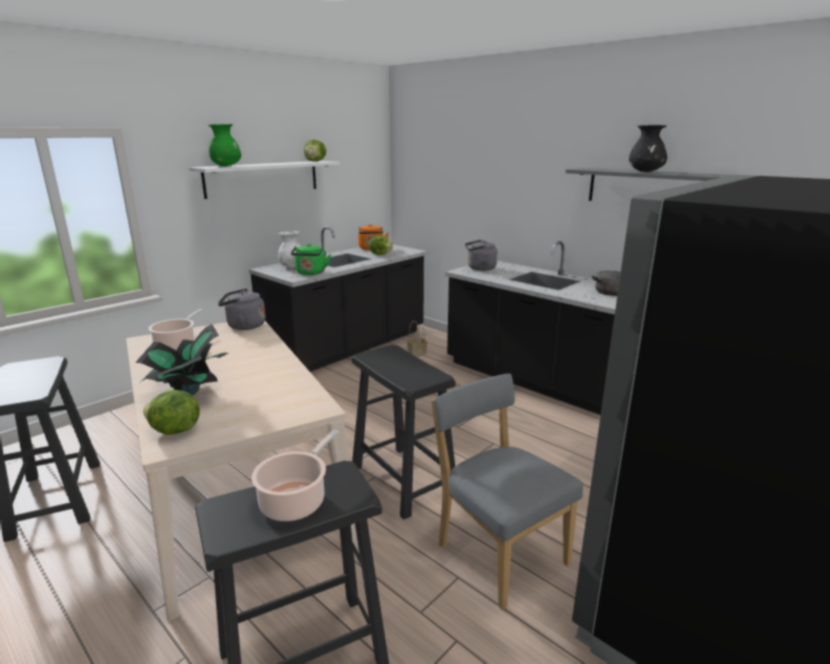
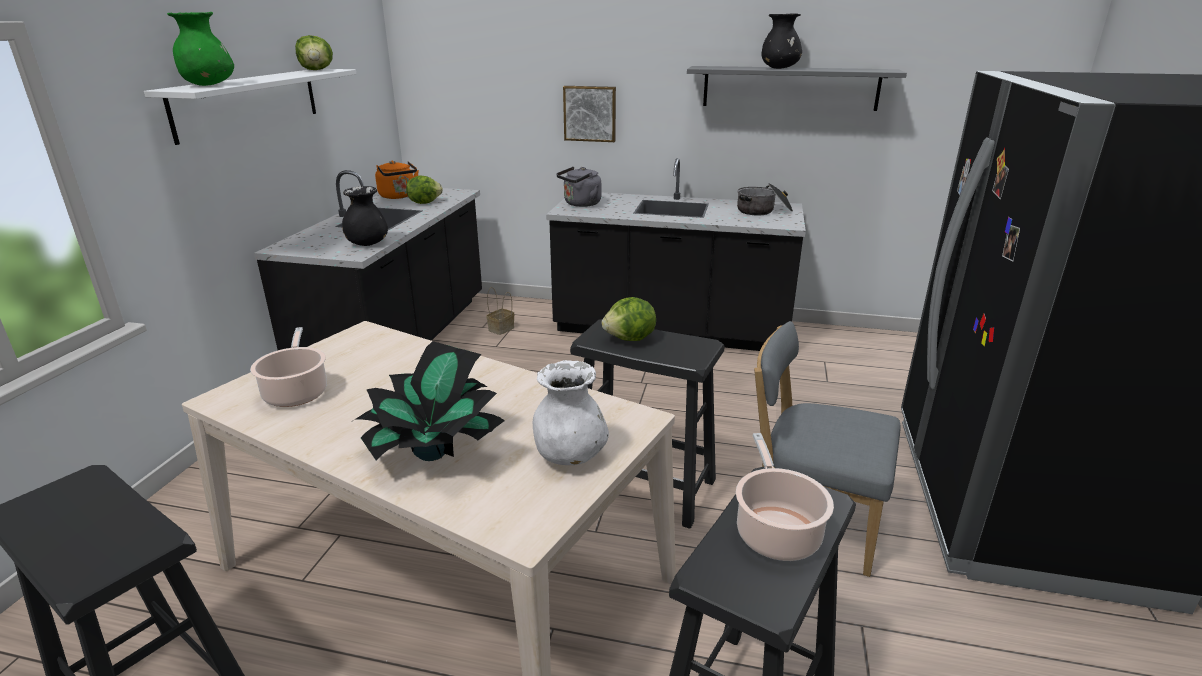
camera: 30 degrees left, 5 degrees up
(174, 431) = (500, 509): lettuce -> lettuce (630, 339)
(243, 326) = (360, 340): grey kettle -> none
(292, 267) = (323, 239): white vase -> white vase (569, 456)
(310, 273) = (367, 244): green kettle -> black vase
(506, 201) = (590, 113): none -> picture

